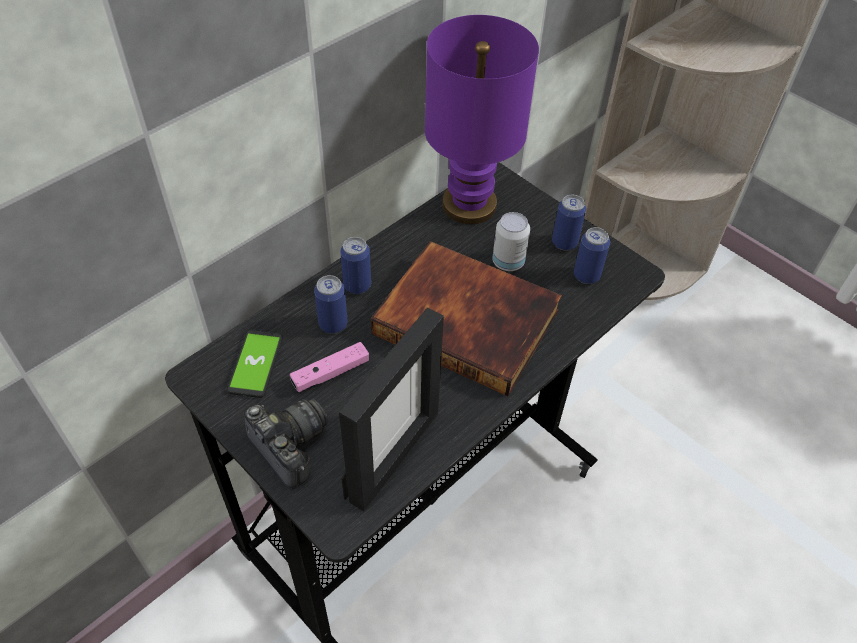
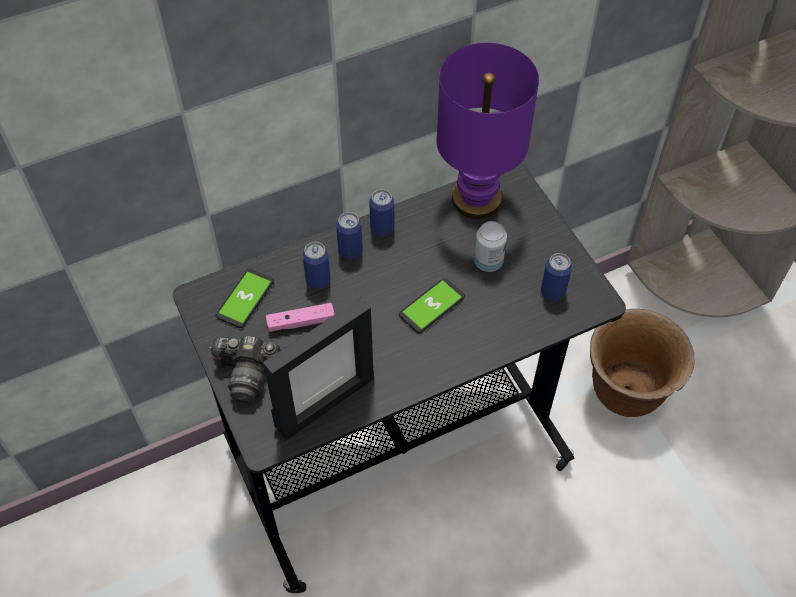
camera: 20 degrees right, 5 degrees up
(289, 447) = (248, 374): camera -> camera turned 120 degrees clockwise
(469, 320) = (432, 306): book -> phone
(564, 242) = (547, 256): can -> can (382, 228)
(614, 386) = (626, 392): none -> brown planter

